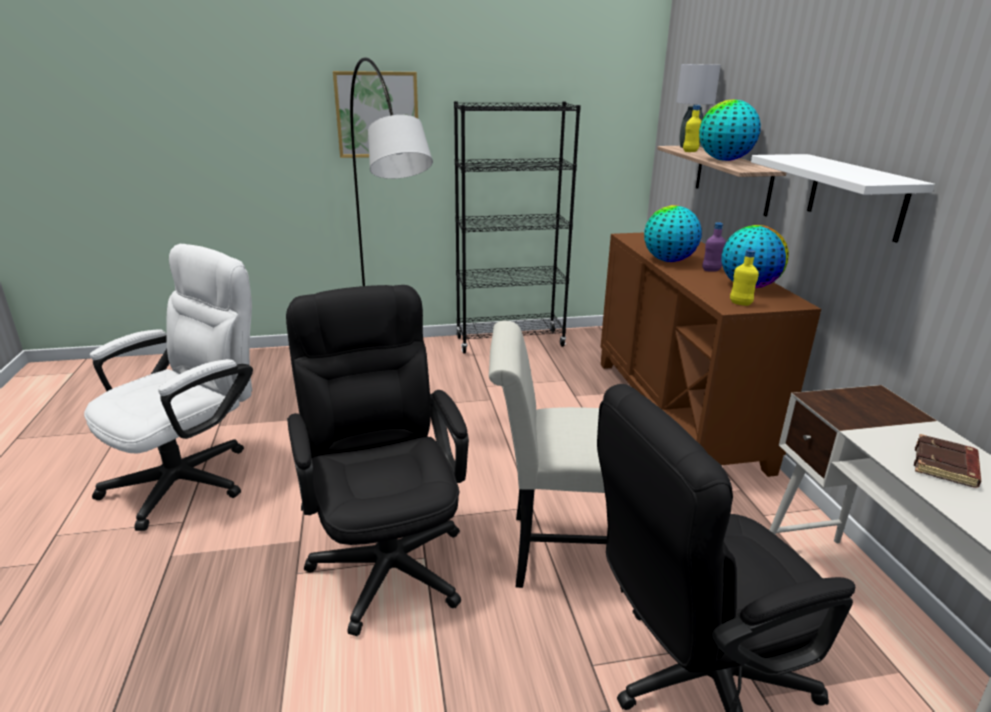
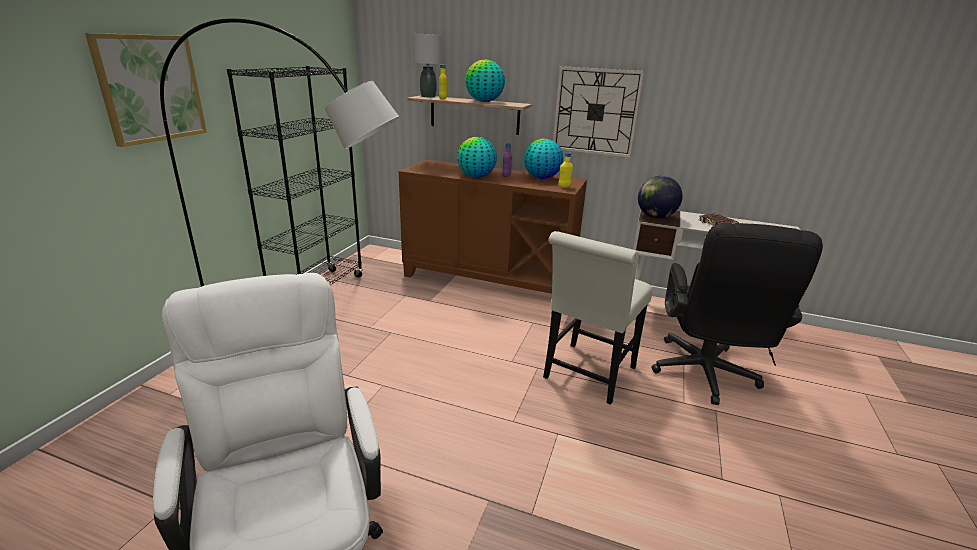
camera: 60 degrees left, 0 degrees up
(386, 555) = (543, 452): black office chair -> none
(843, 403) = (655, 217): none -> globe
(856, 196) = (595, 112): white shelf -> wall clock

